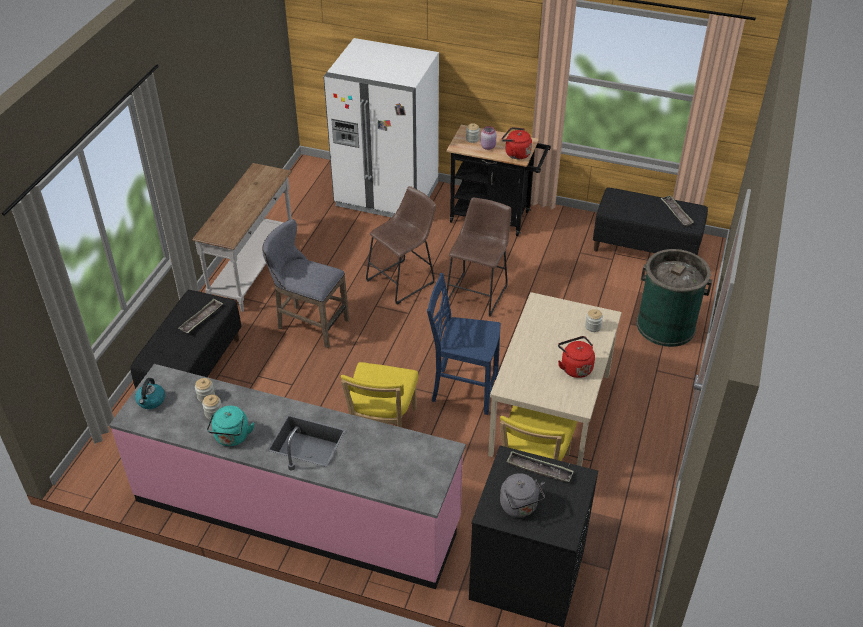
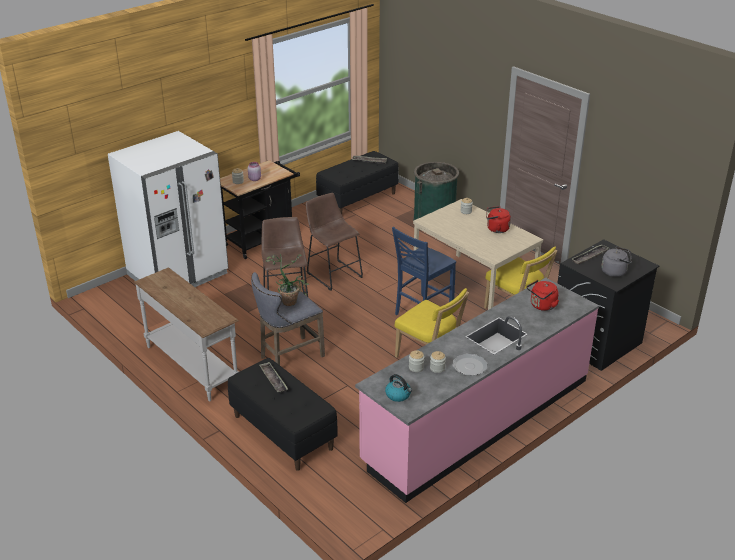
camera: 60 degrees left, 10 degrees down
(232, 438) = (469, 366): turquoise kettle -> plate
(313, 269) = (290, 299): none -> potted plant
(516, 153) = (276, 172): red kettle -> red kettle (542, 306)

